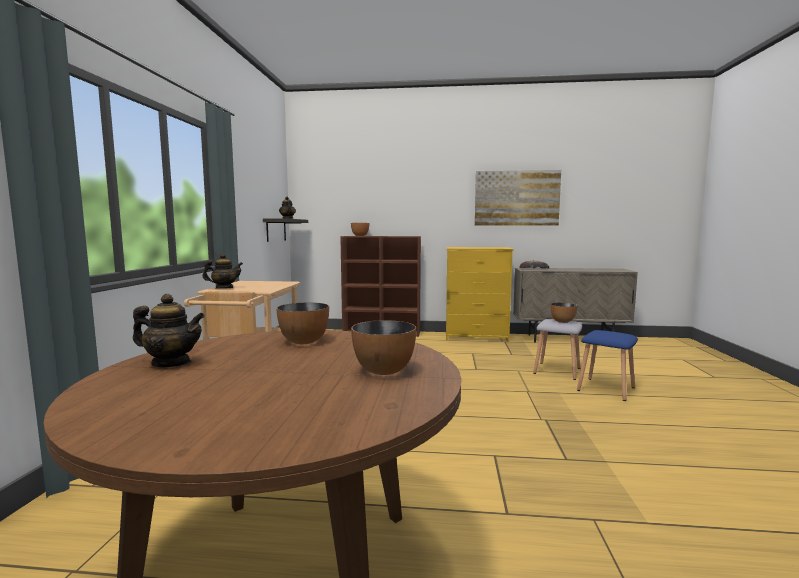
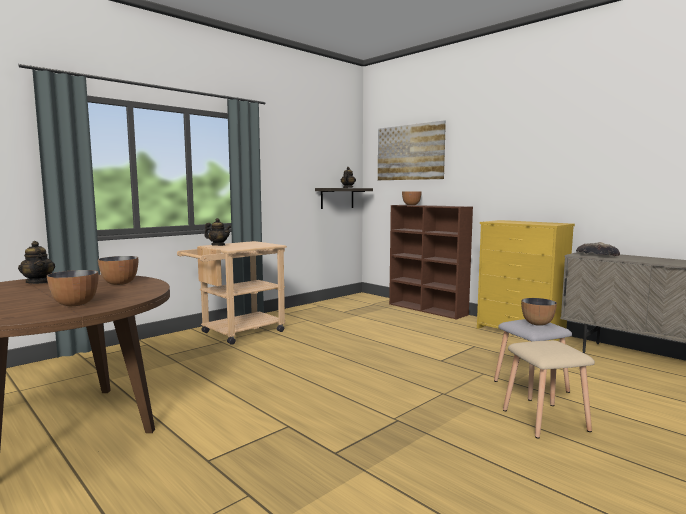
camera: 40 degrees right, 0 degrees up
(516, 198) = (589, 159): picture -> picture (410, 152)
(607, 389) = (546, 420): blue stool -> beige stool

